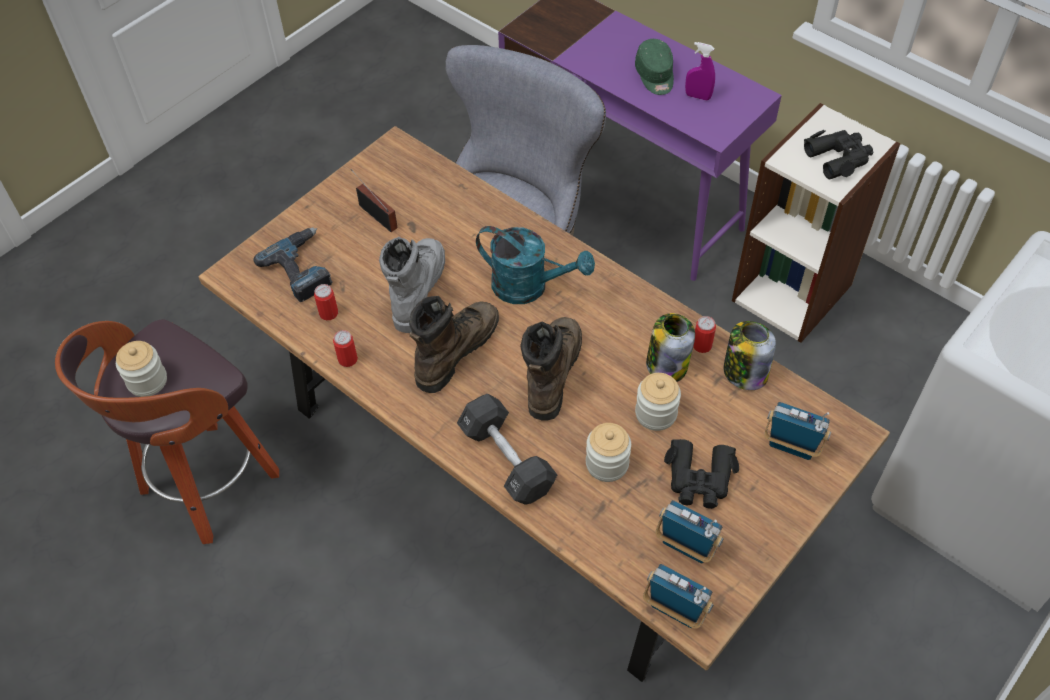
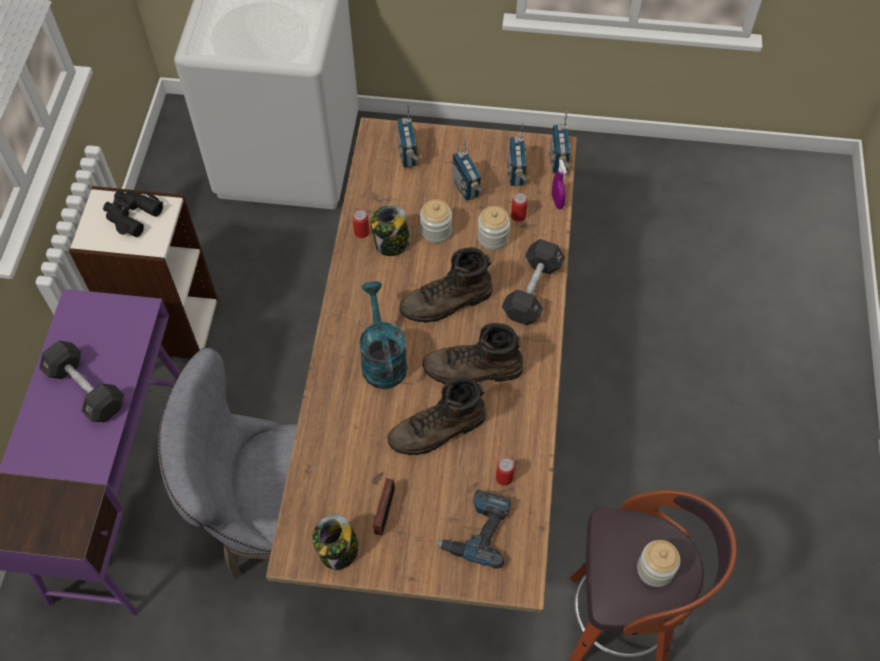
camera: 125 degrees left, 5 degrees up
(348, 359) = (533, 435): can -> can (518, 216)
(417, 290) = (438, 431): grey boot -> brown boot
(655, 76) = (86, 389): green cap -> black dumbbell
(698, 96) = (98, 344): purple spray bottle -> purple spray bottle (557, 201)
(699, 479) = (466, 188): black binoculars -> radio
(744, 372) = (367, 201): jar -> jar (338, 551)

